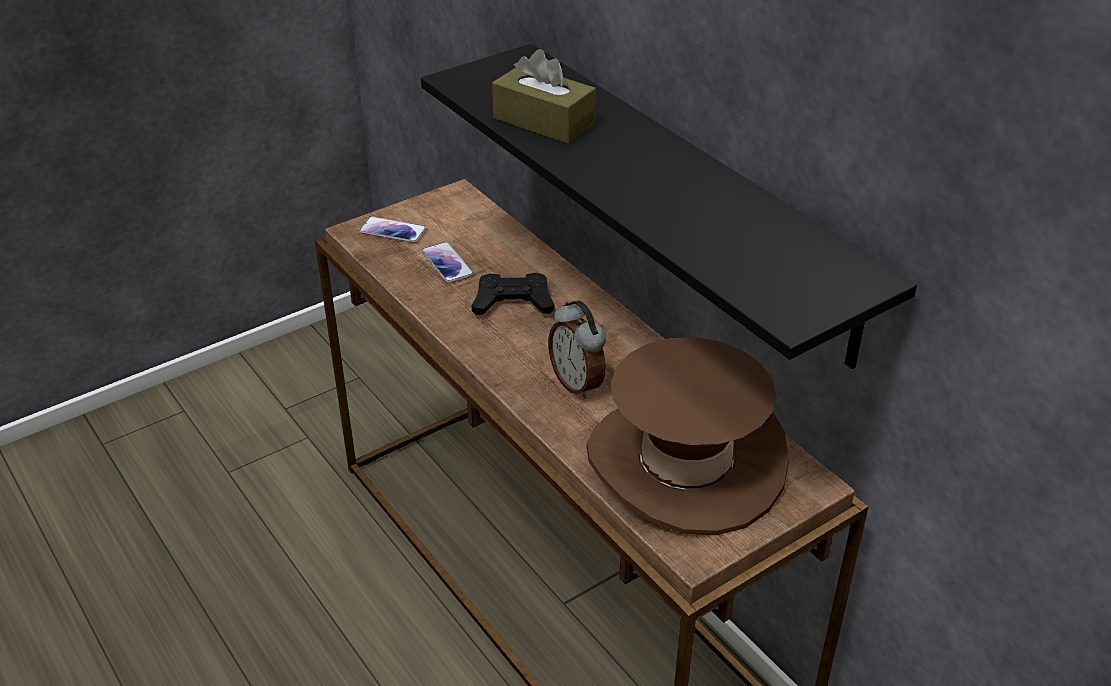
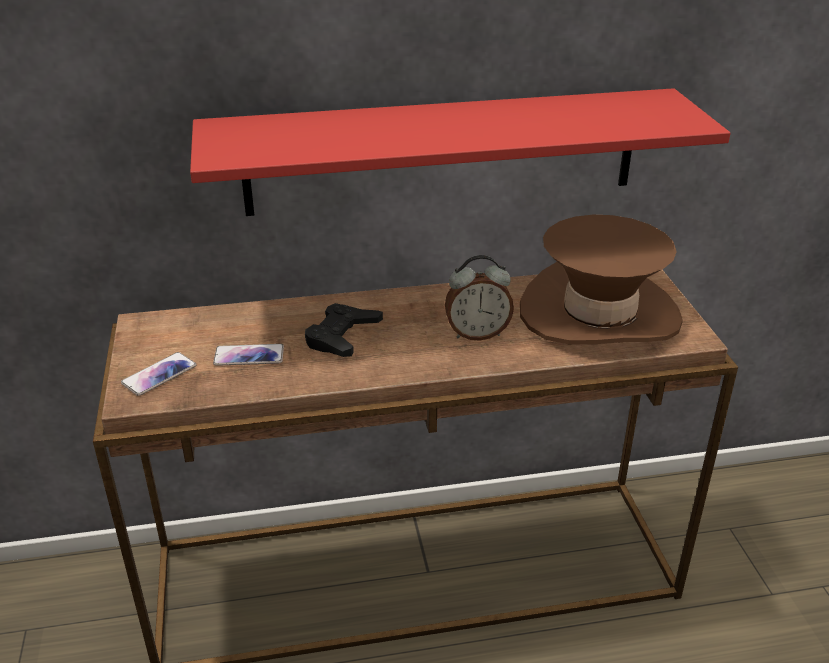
camera: 65 degrees left, 5 degrees down
(544, 121) = (346, 139): brown tissue box -> none
(691, 198) = (442, 152): black shelf -> red shelf

